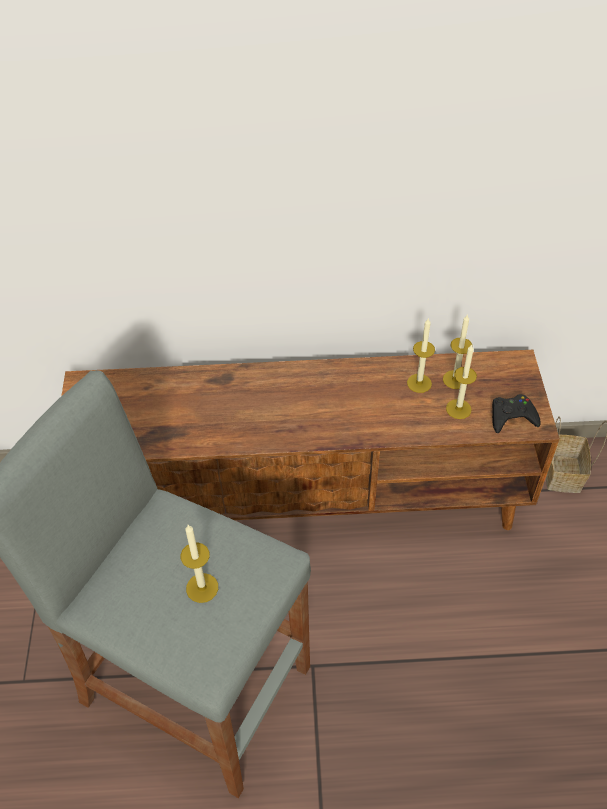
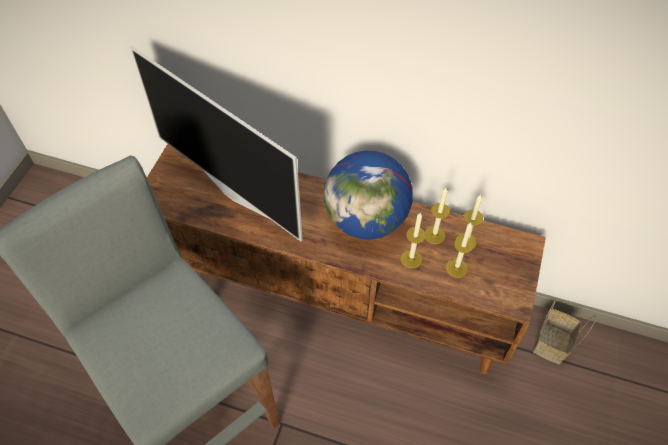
camera: 20 degrees right, 5 degrees up
(173, 406) = (235, 191): none -> television
(202, 588) = (170, 349): candle -> candle (411, 259)
(338, 390) = (366, 220): none -> globe
(512, 417) = (498, 290): black game controller -> none

